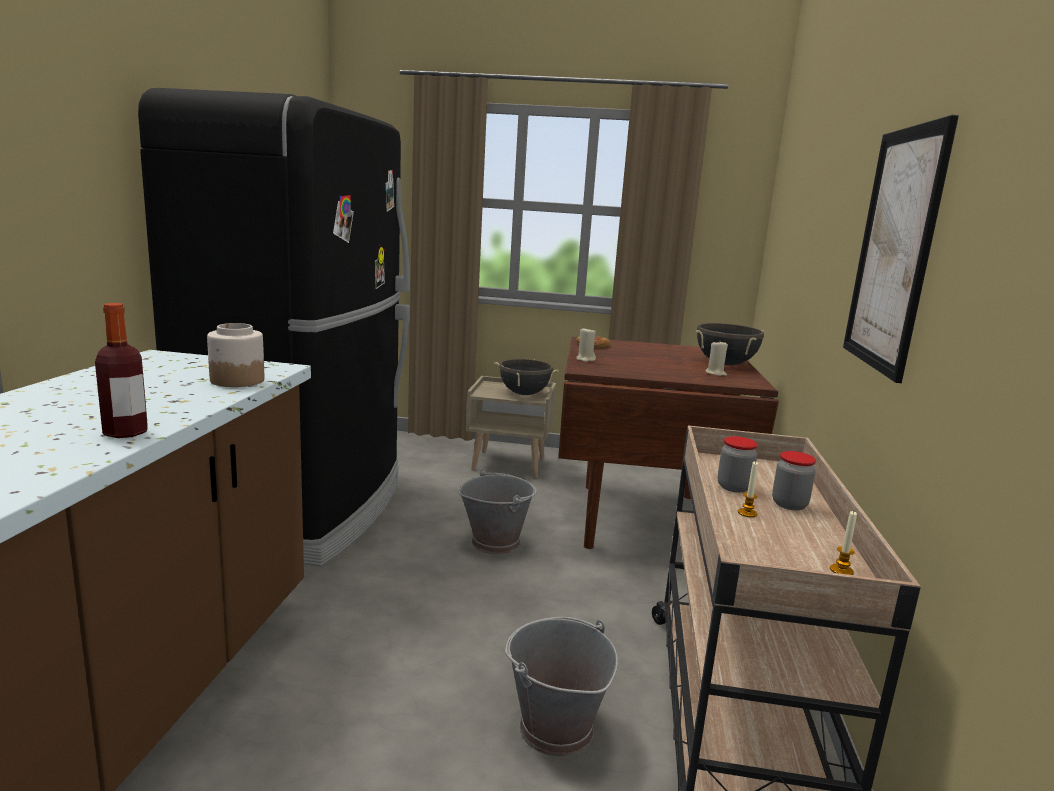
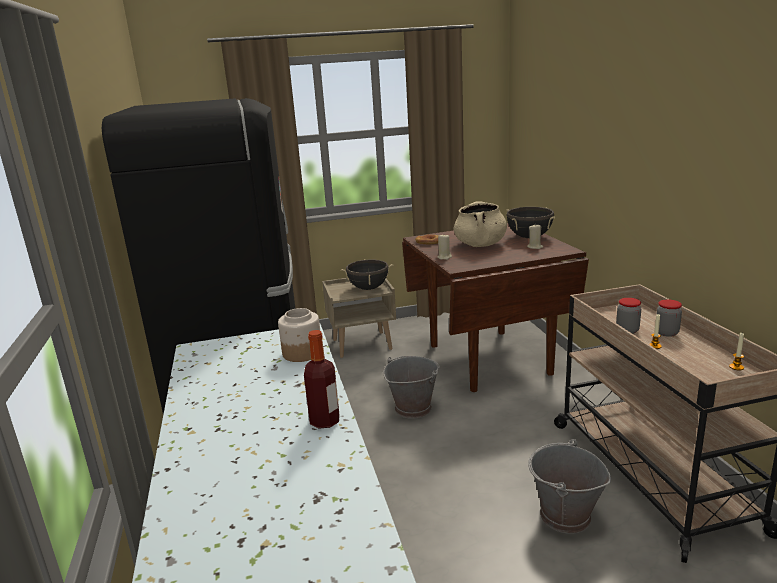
camera: 20 degrees left, 5 degrees up
(649, 358) = (480, 245): none -> beige cooking pot
(894, 250) = (696, 163): picture -> none

